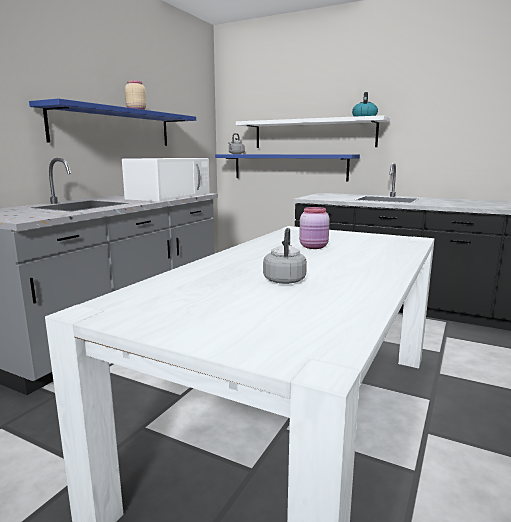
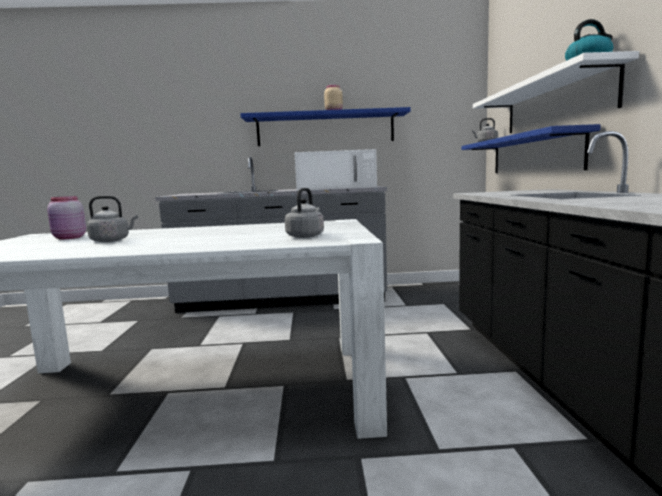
camera: 60 degrees right, 5 degrees down
(314, 247) = (250, 231): pink jar -> pink jar (69, 238)
(376, 242) = (306, 236): none -> grey kettle

